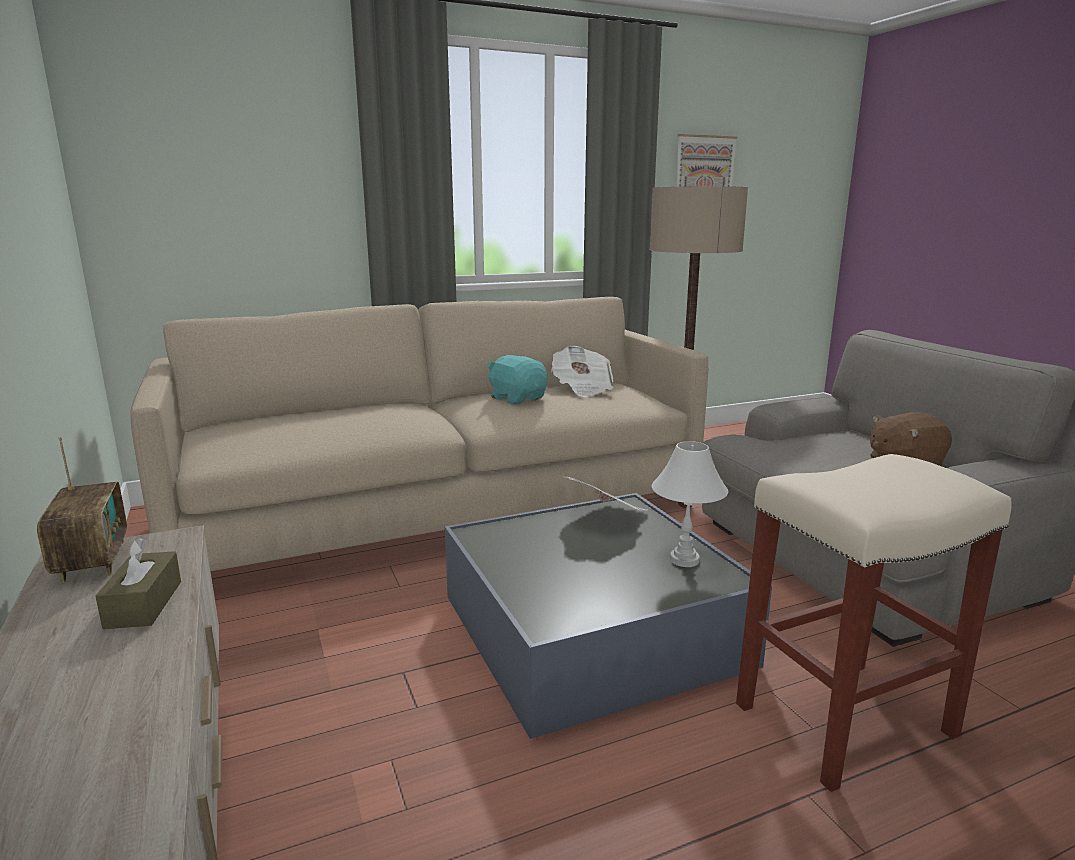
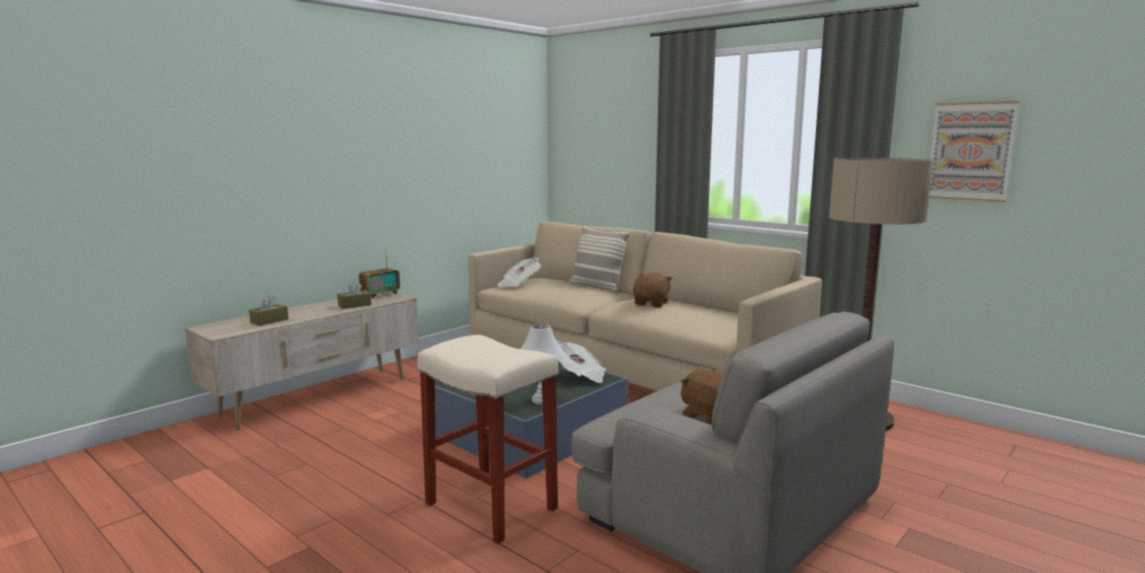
camera: 65 degrees right, 5 degrees down
(85, 783) = (269, 321): none -> brown tissue box
(371, 405) = (597, 287): none -> pillow
(517, 398) = (651, 303): turquoise plush toy -> brown plush toy
(582, 388) = (707, 312): newspaper -> newspaper (519, 284)

